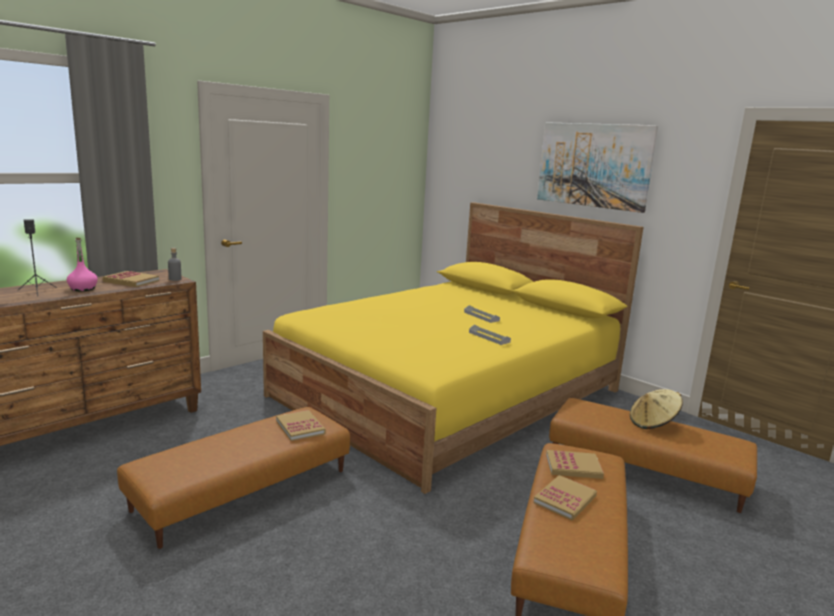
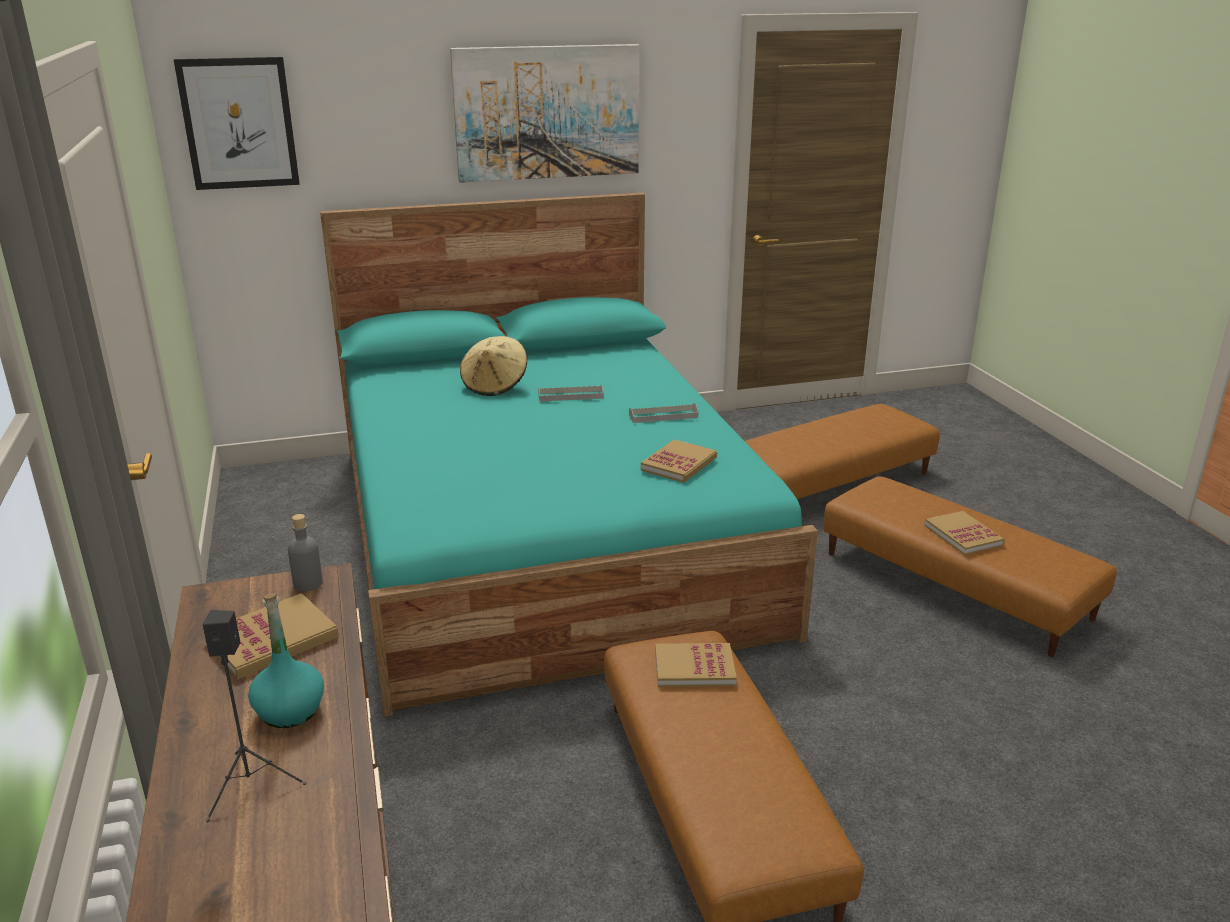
camera: 60 degrees left, 10 degrees up
(83, 289) = (289, 711): pink bottle -> turquoise bottle
(450, 393) = (543, 533): yellow bed -> turquoise bed
(454, 154) = (239, 123): none -> picture
(573, 467) = (898, 507): book -> book (679, 464)
(653, 423) = (823, 430): beige hat -> beige hat (495, 386)

